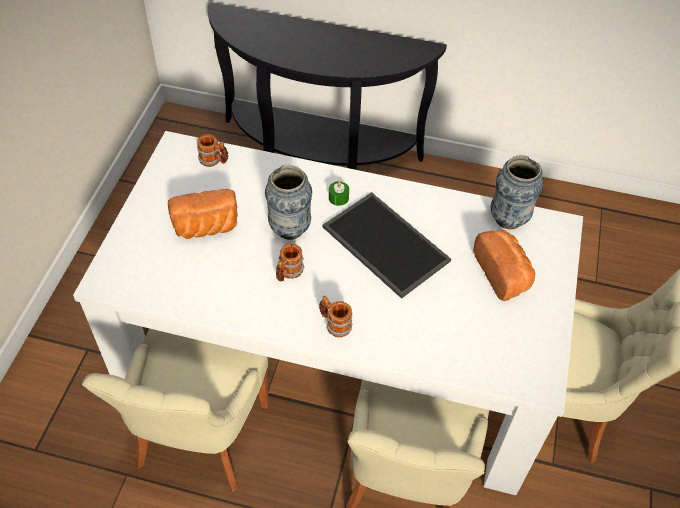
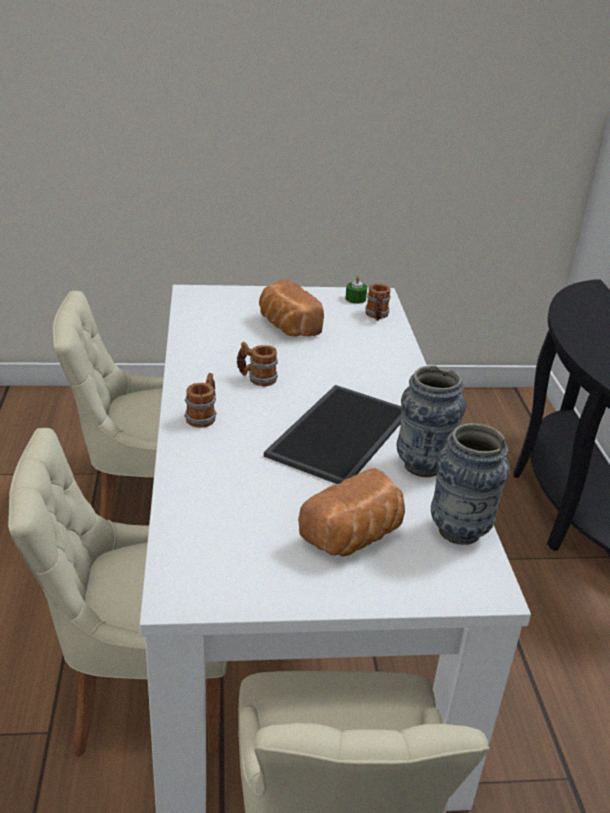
camera: 70 degrees right, 20 degrees down
(290, 229) = (318, 370): vase -> vase (423, 466)
(338, 198) = (386, 392): green candle -> green candle (355, 299)

